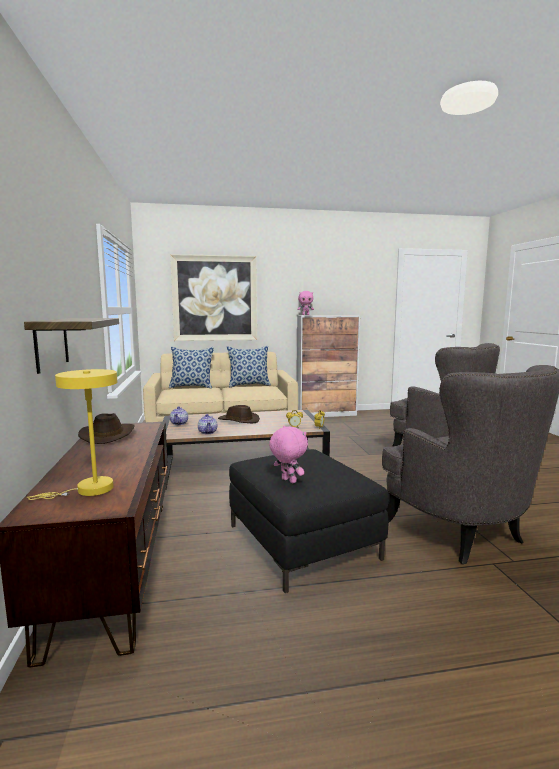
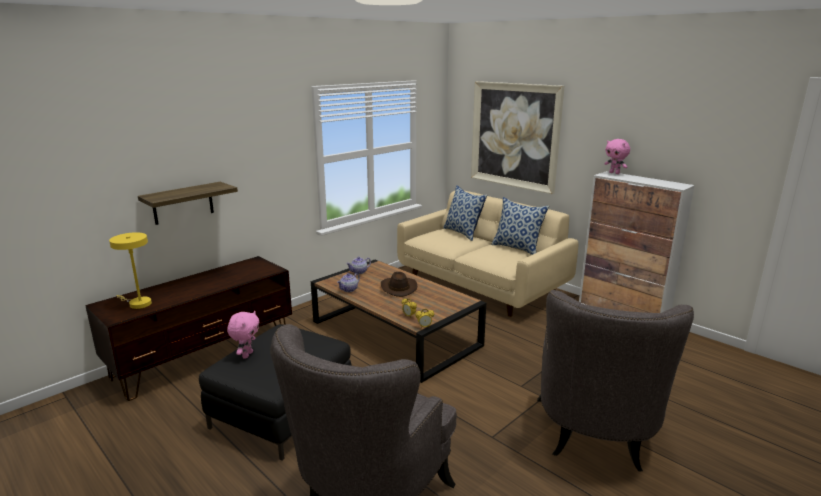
camera: 55 degrees right, 10 degrees up
(108, 435) = (237, 269): brown hat -> none

